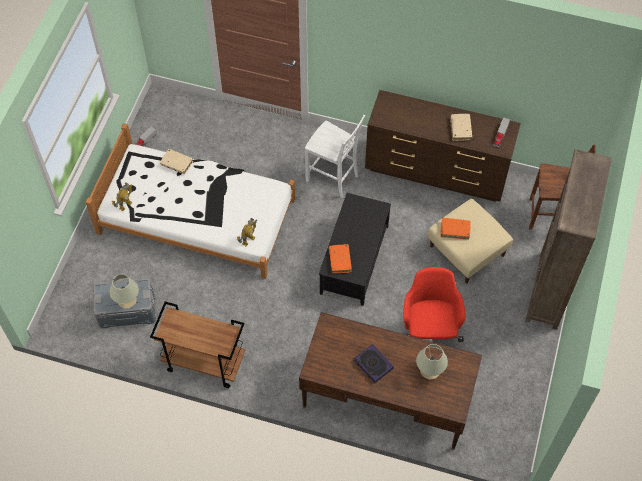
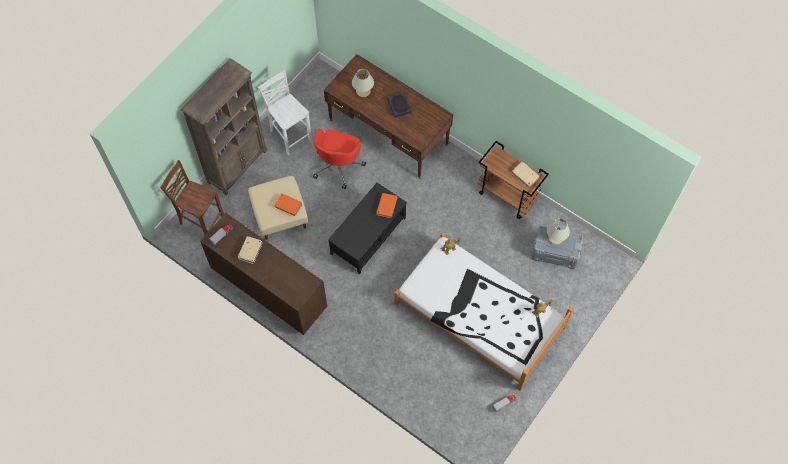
camera: 160 degrees left, 5 degrees up
(177, 163) = (487, 337): beige book -> beige book (525, 175)
(333, 179) = (356, 310): white chair -> white chair (290, 134)

